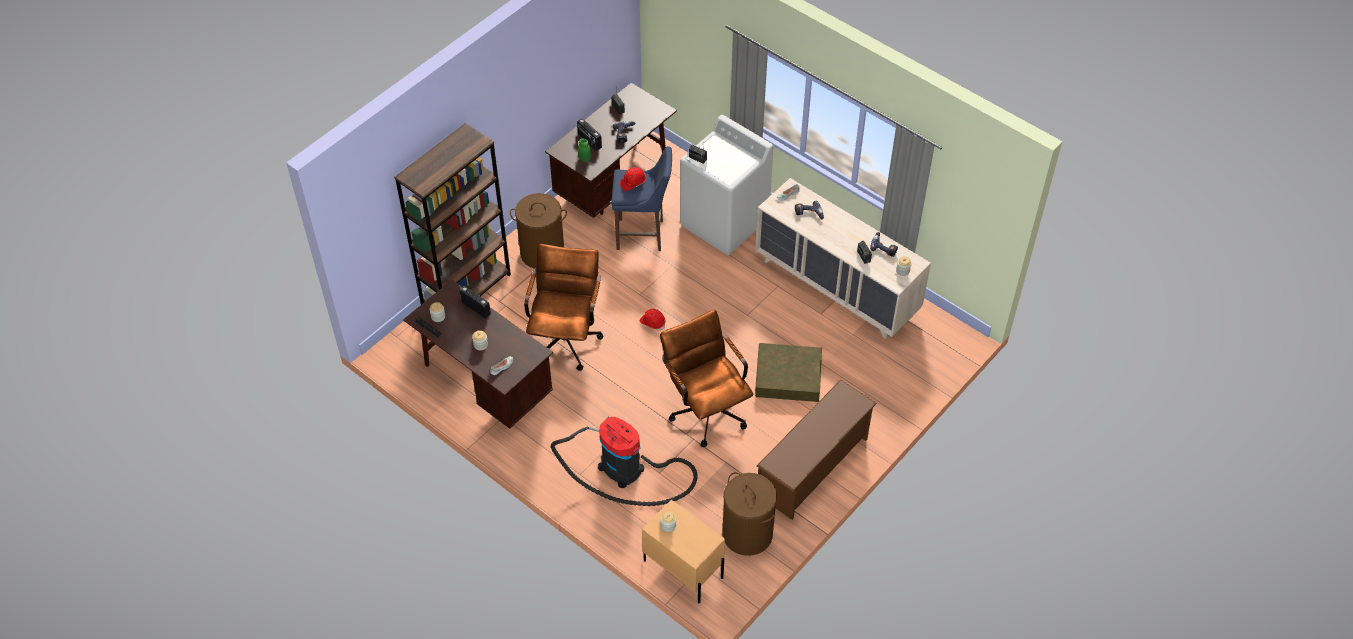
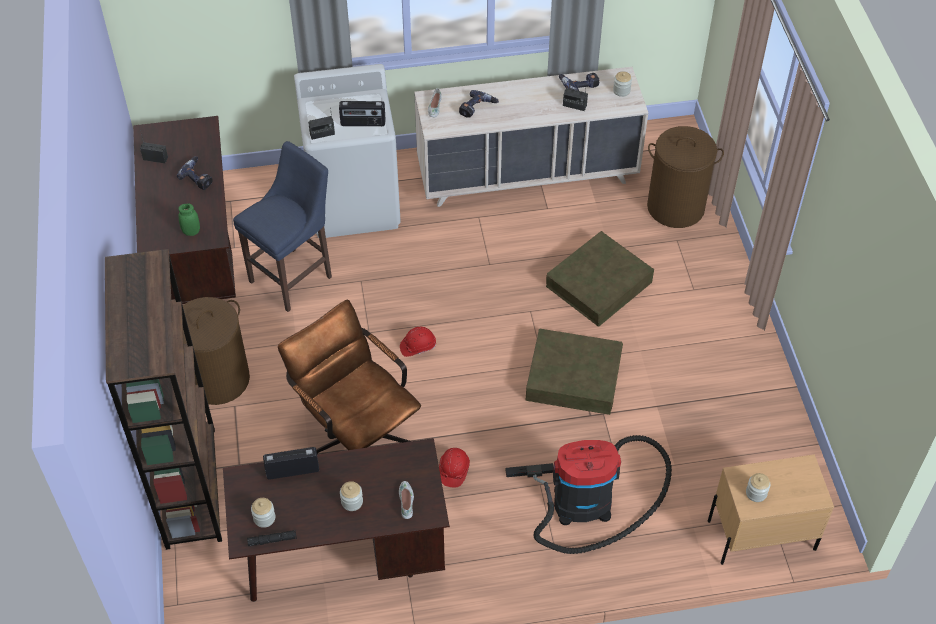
camera: 50 degrees left, 0 degrees up
(589, 141) = (171, 211): radio -> radio (363, 123)
(633, 183) = (272, 214): red hard hat -> red hard hat (453, 470)
(705, 408) = (573, 377): brown office chair -> brown storage box
(747, 534) = (763, 448): brown laundry basket -> brown laundry basket (676, 207)
(813, 467) = (727, 340): brown shoe rack -> none

